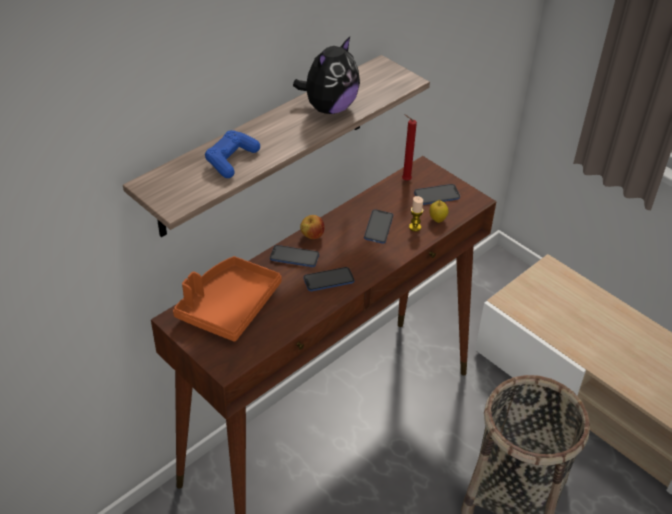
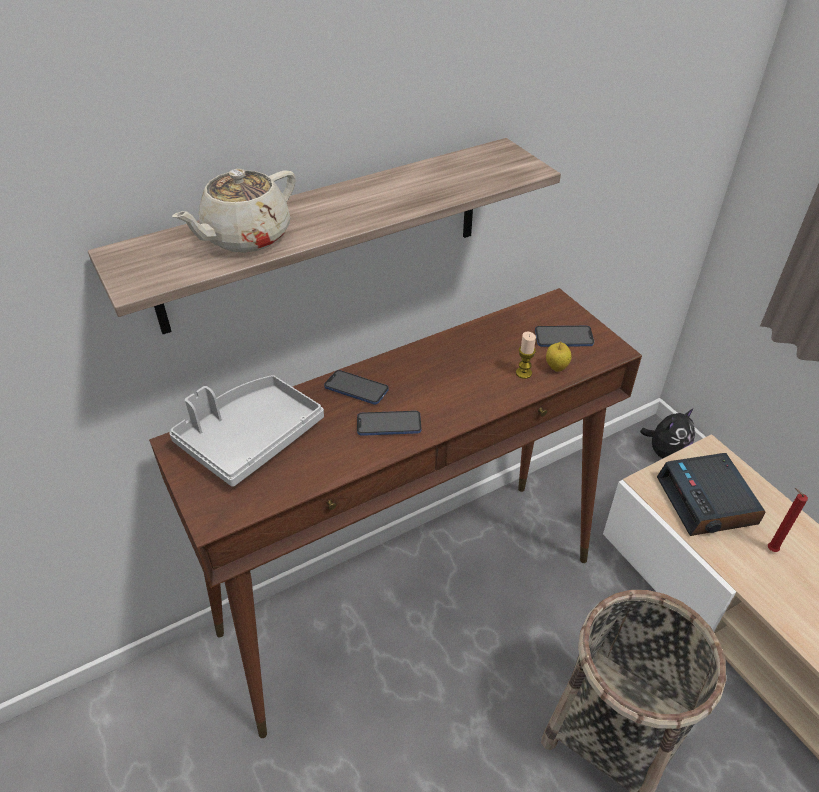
camera: 15 degrees right, 0 degrees up
(228, 306) = (250, 438): orange tray -> grey tray
(231, 160) = (245, 237): blue game controller -> beige teapot
(312, 236) = (388, 365): apple -> none
(329, 108) = (409, 190): plush toy -> plush toy (665, 451)
(378, 227) = (476, 367): phone -> none
(404, 180) = (527, 314): red candle -> red candle (769, 549)
(554, 307) = (707, 502): none -> alarm clock

